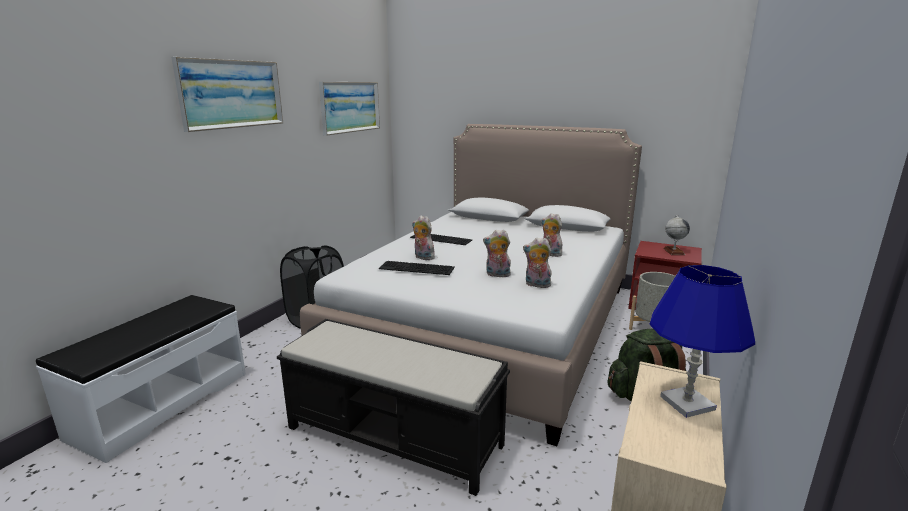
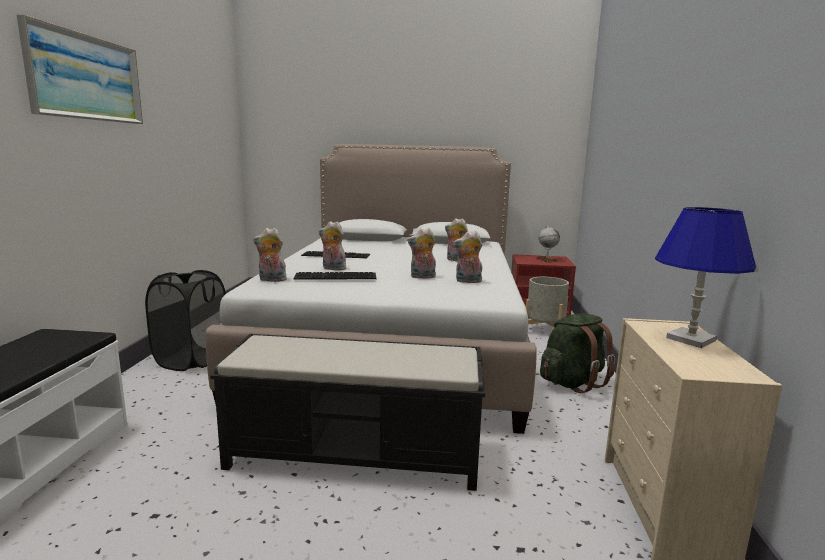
camera: 20 degrees left, 5 degrees down
(350, 107) = (206, 119): picture -> none
(362, 267) = (271, 280): none -> plush toy

